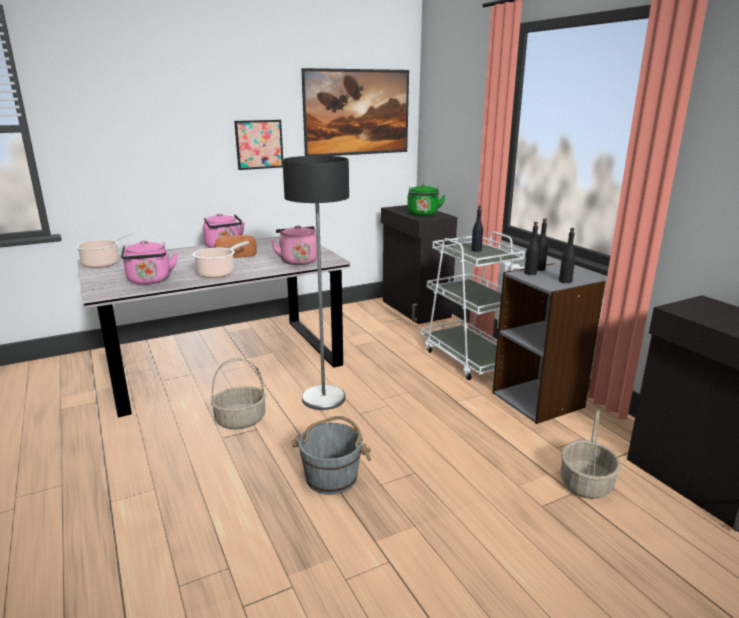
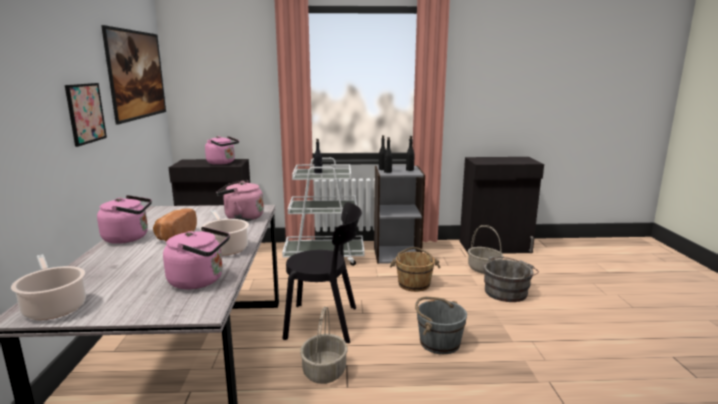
camera: 65 degrees left, 5 degrees down
(323, 398) = (326, 323): floor lamp -> black chair
(423, 214) = (222, 163): green kettle -> pink kettle
(463, 431) = (414, 284): none -> brown bucket
(528, 519) = (507, 291): none -> grey bucket

